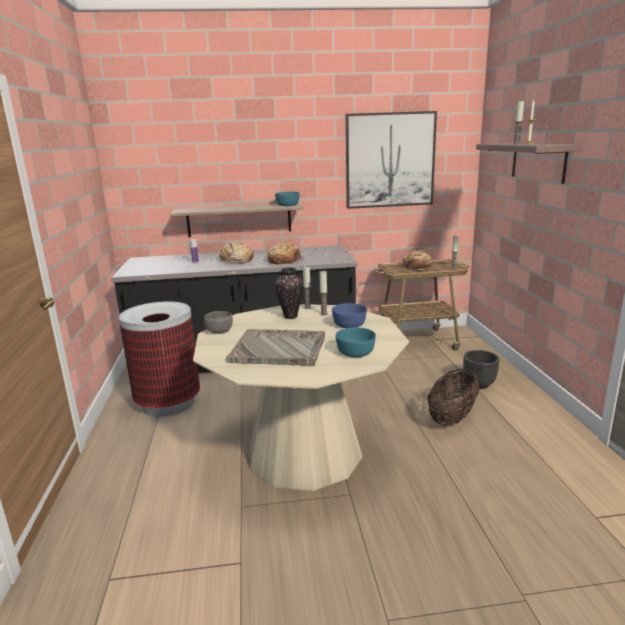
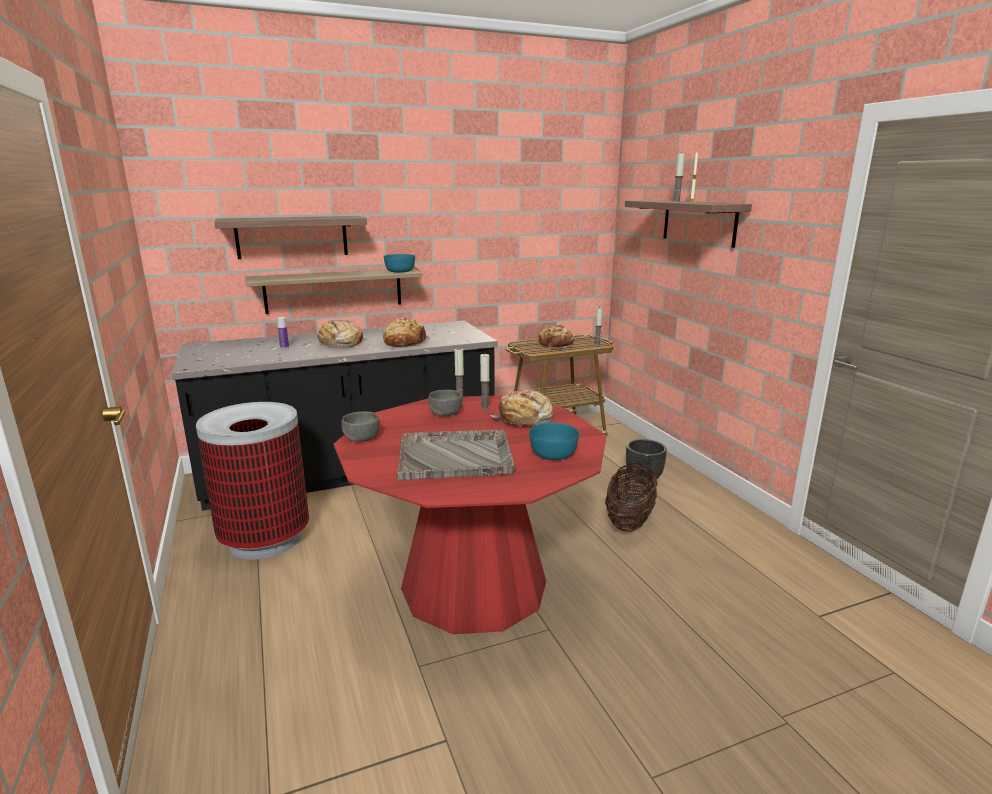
camera: 15 degrees left, 0 degrees up
(208, 179) = (292, 237): none -> shelf
(291, 317) = (445, 413): vase -> grey bowl
(305, 453) = (474, 584): beige dining table -> red dining table
(350, 325) = (525, 419): blue bowl -> bread
(390, 160) = (518, 217): picture -> none

